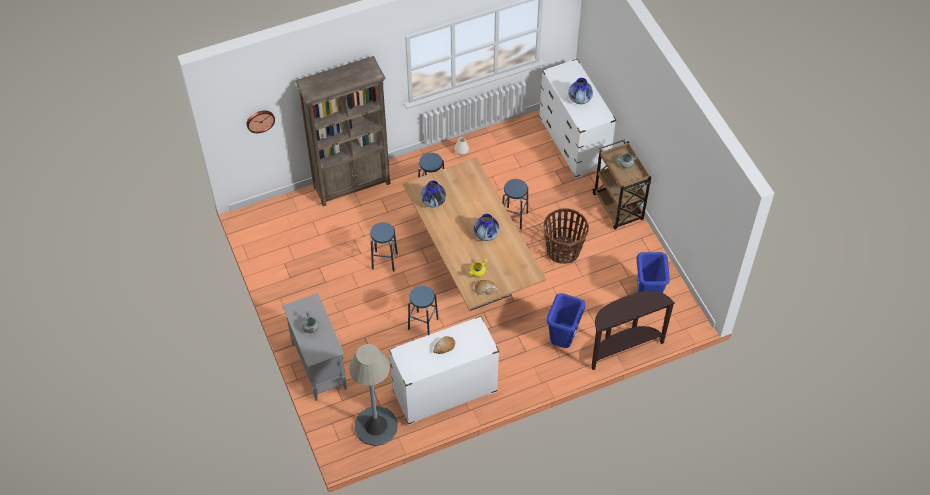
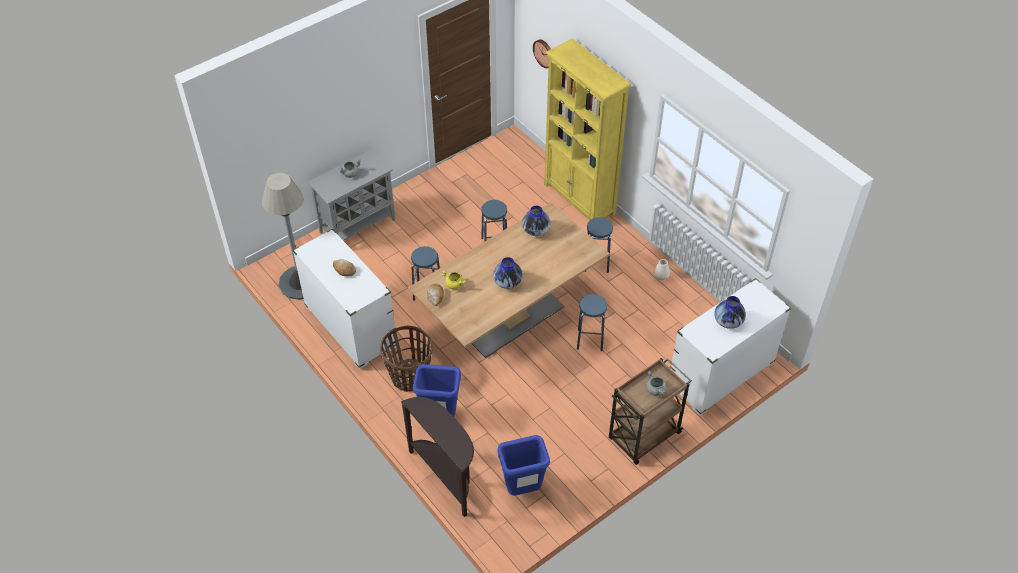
camera: 75 degrees right, 5 degrees down
(352, 184) = (579, 199): brown bookcase -> yellow bookcase
(563, 251) = (561, 394): basket -> basket (410, 376)

